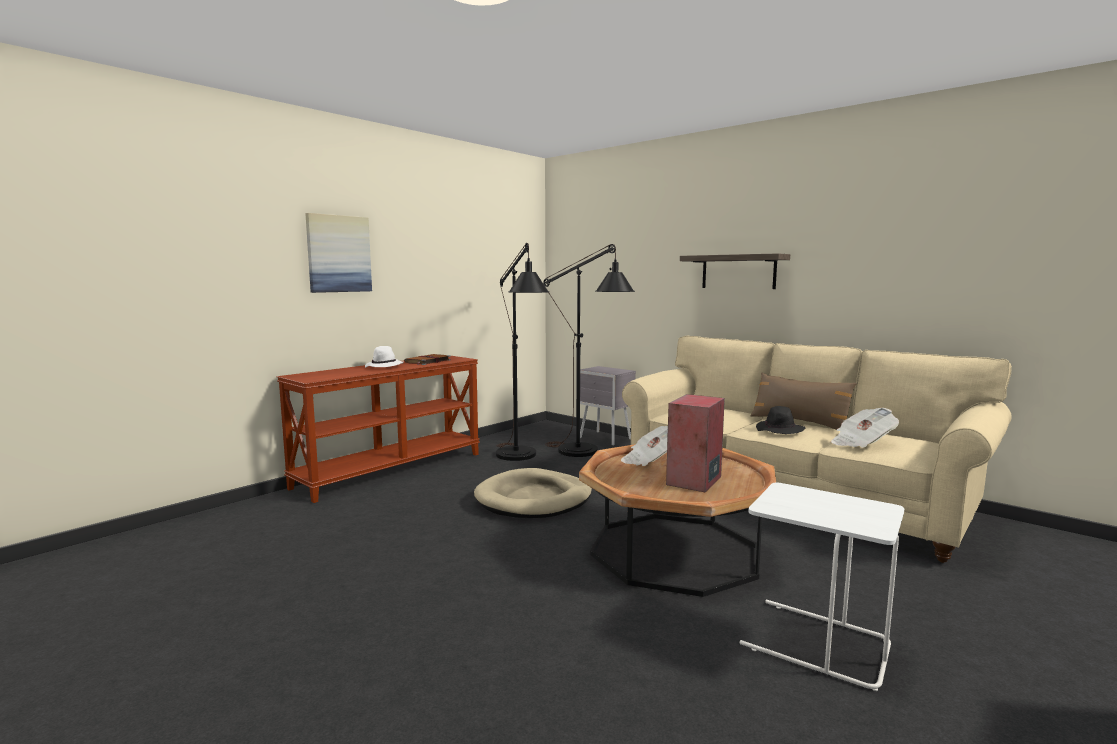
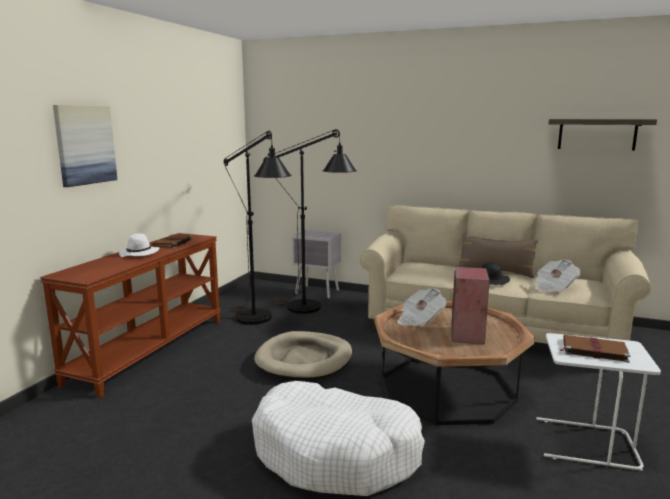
camera: 20 degrees left, 5 degrees up
(488, 590) = (336, 453): none -> white dog bed
(738, 272) = (432, 151): shelf -> shelf (597, 134)
(818, 506) = (593, 350): none -> brown book

